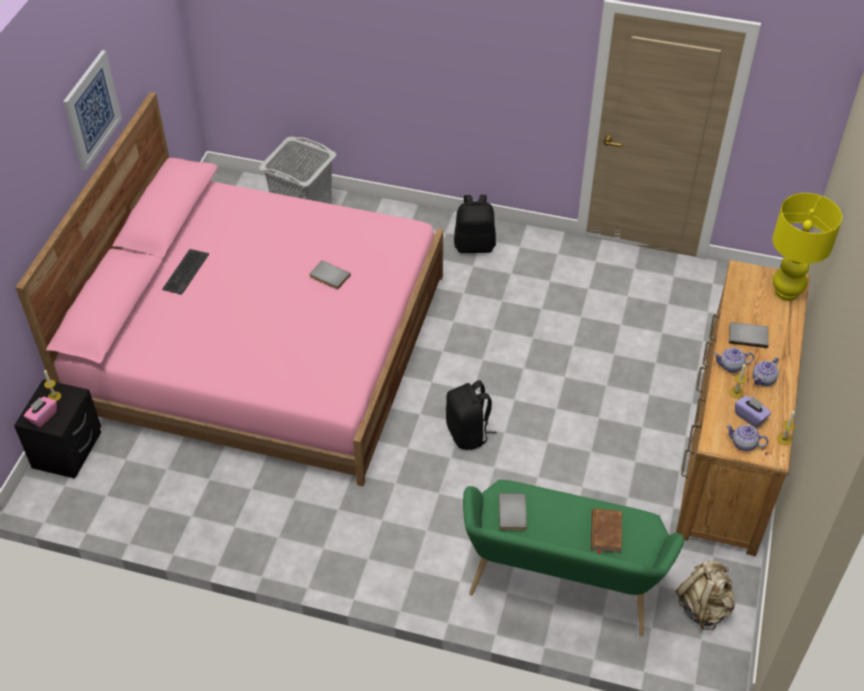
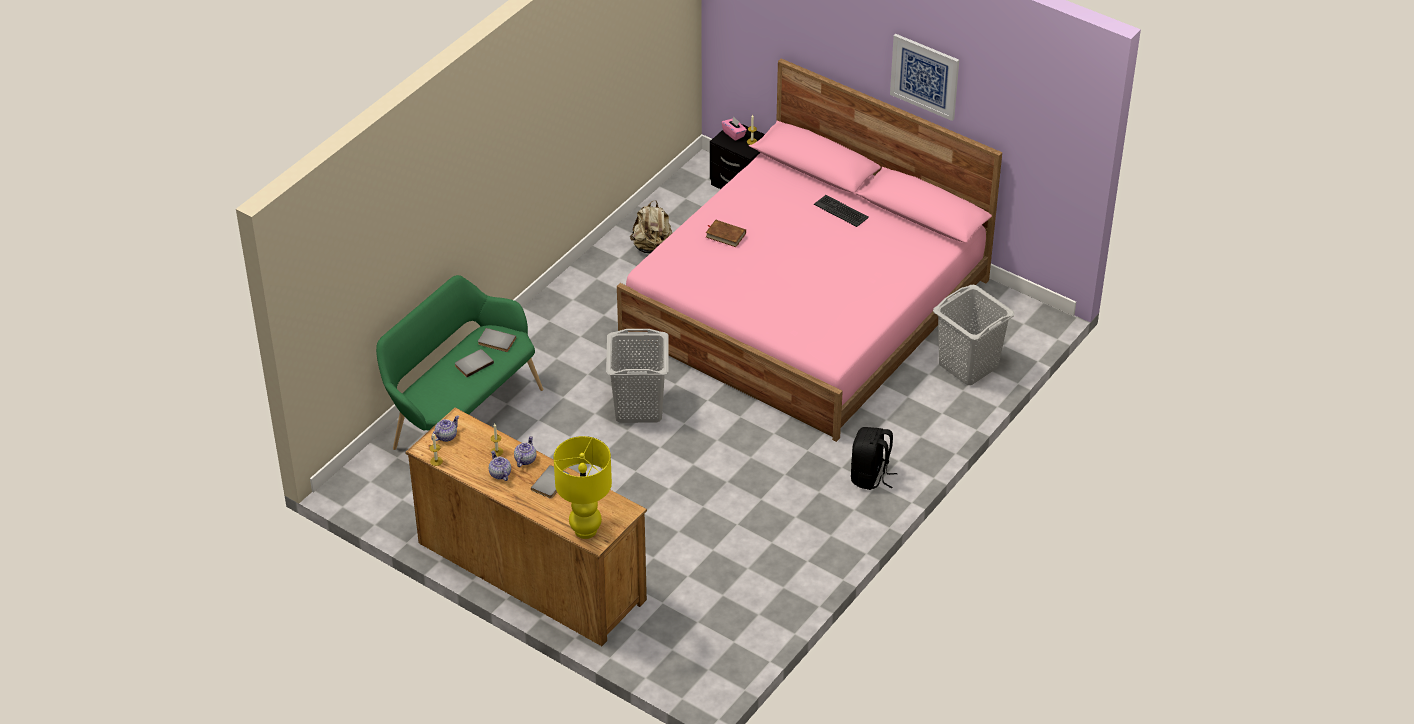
camera: 110 degrees right, 5 degrees down
(329, 277) = (793, 291): grey book -> grey book (473, 363)
(468, 433) = (638, 407): black backpack -> grey laundry basket
(605, 532) = (449, 385): brown book -> brown book (725, 235)
(703, 606) = (395, 493): beige backpack -> beige backpack (653, 248)
(750, 417) = (468, 450): purple tissue box -> none

